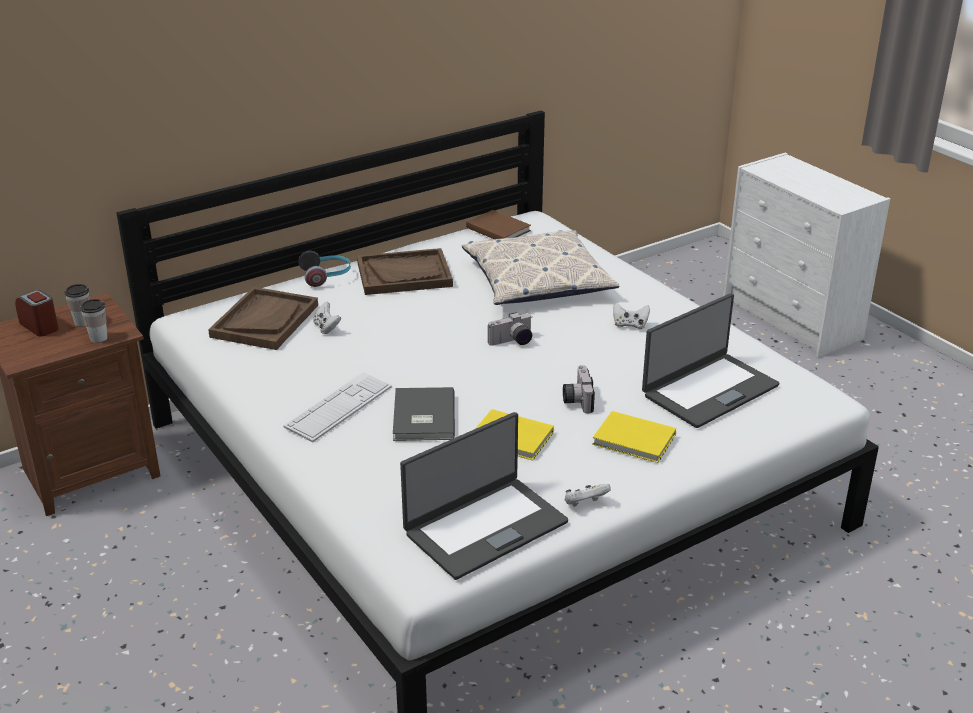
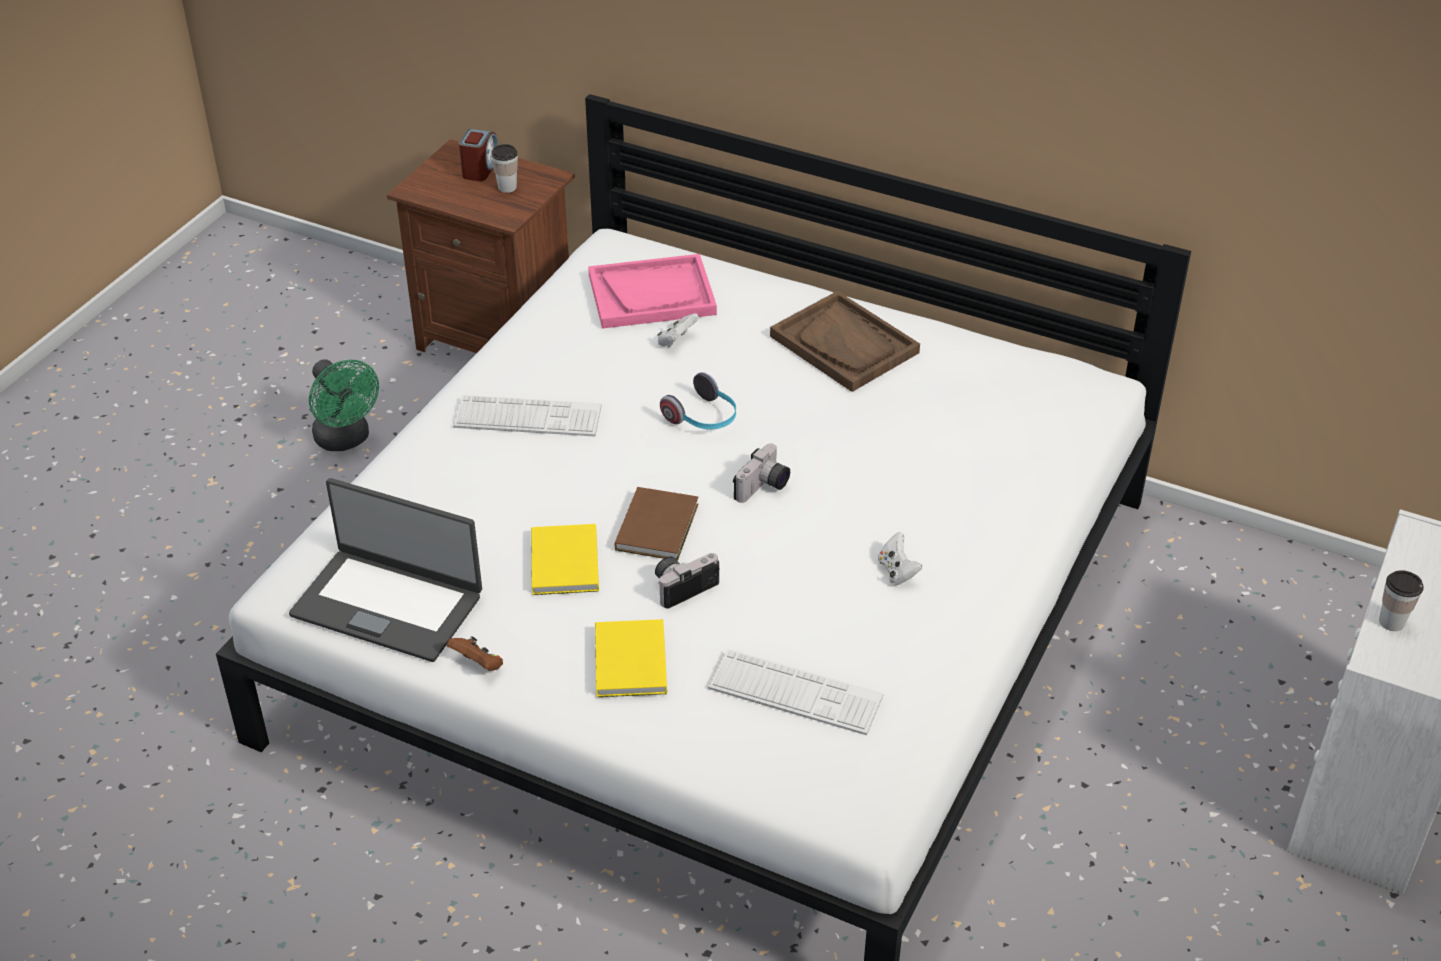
camera: 60 degrees right, 10 degrees up
(98, 338) = (487, 210): cup -> cup (1391, 622)
(108, 588) = (346, 440): none -> green fan
(265, 321) = (652, 294): brown tray -> pink tray
(326, 276) = (784, 292): headphones -> headphones (703, 418)
(421, 417) = (552, 482): grey book -> none
(497, 228) = (1036, 368): brown book -> brown book (659, 525)
(512, 342) = (764, 488): camera -> camera turned 90 degrees counterclockwise
(537, 280) = (932, 452): pillow -> none
(585, 504) = (478, 665): white game controller -> brown game controller
(709, 390) = (795, 693): laptop -> keyboard

